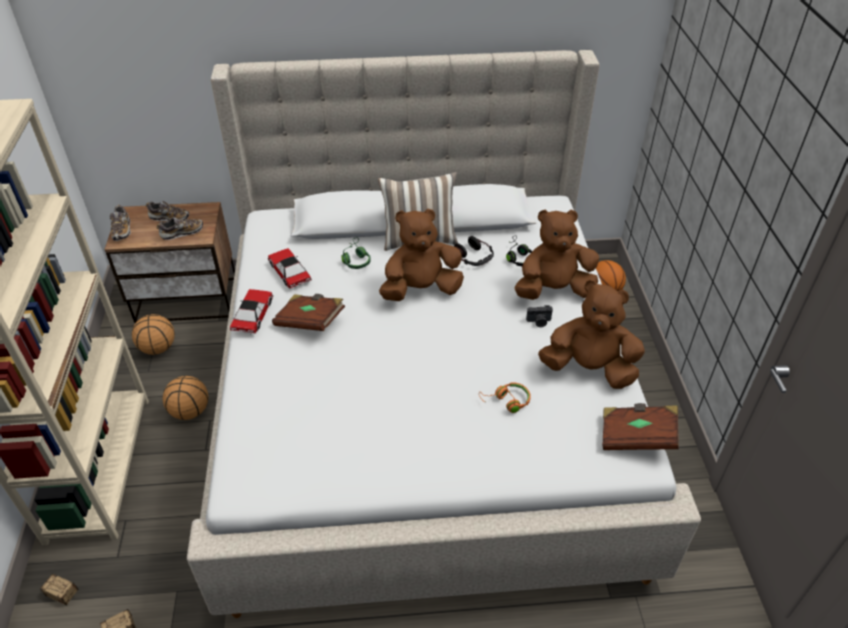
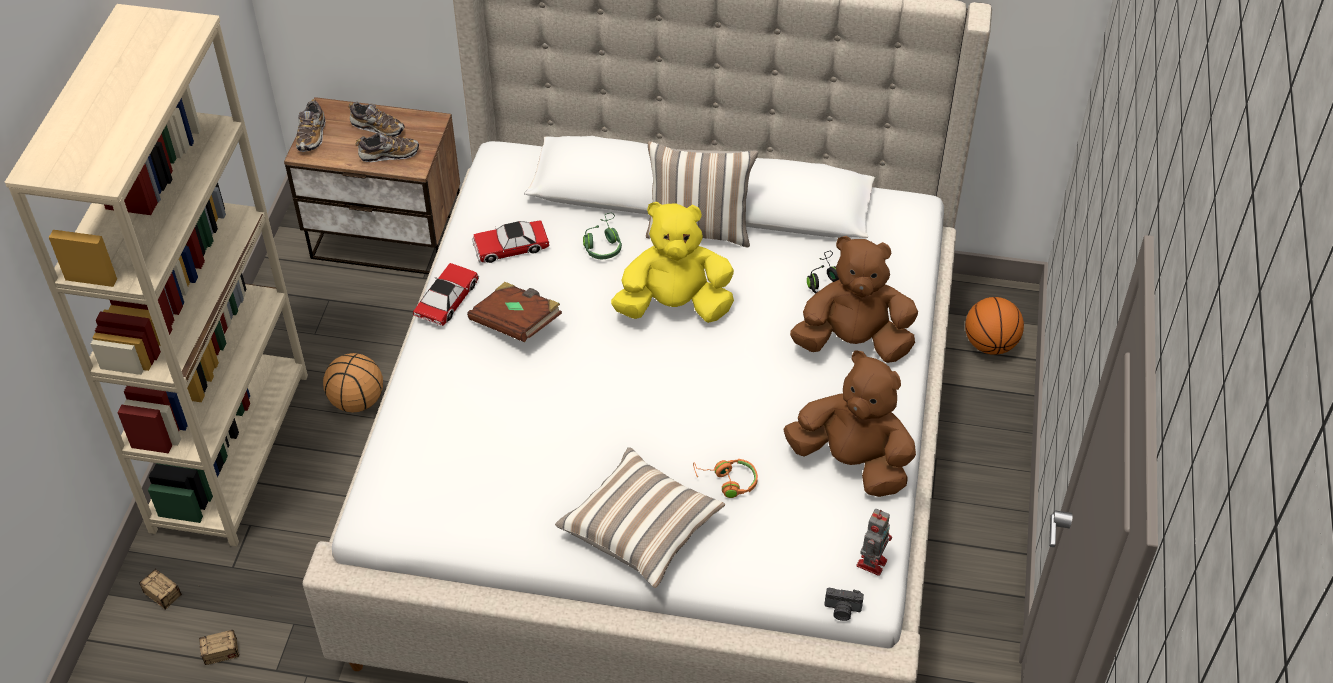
camera: 15 degrees right, 5 degrees up
(158, 348) = (335, 302): basketball -> none
(289, 272) = (510, 247): toy car -> toy car turned 90 degrees counterclockwise
(421, 290) = (674, 306): brown plush toy -> yellow plush toy
(456, 451) = (641, 529): none -> pillow
(474, 256) = (764, 270): headphones -> none
(539, 322) = (814, 384): camera -> camera (842, 610)
(637, 437) = (872, 562): brown book -> toy robot

